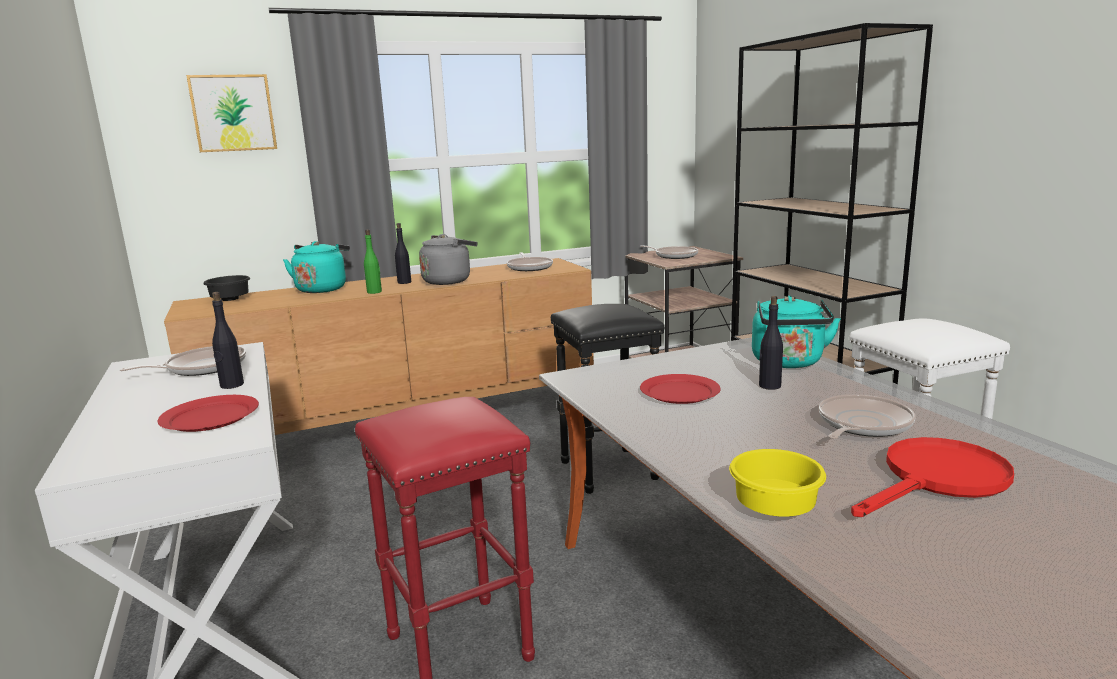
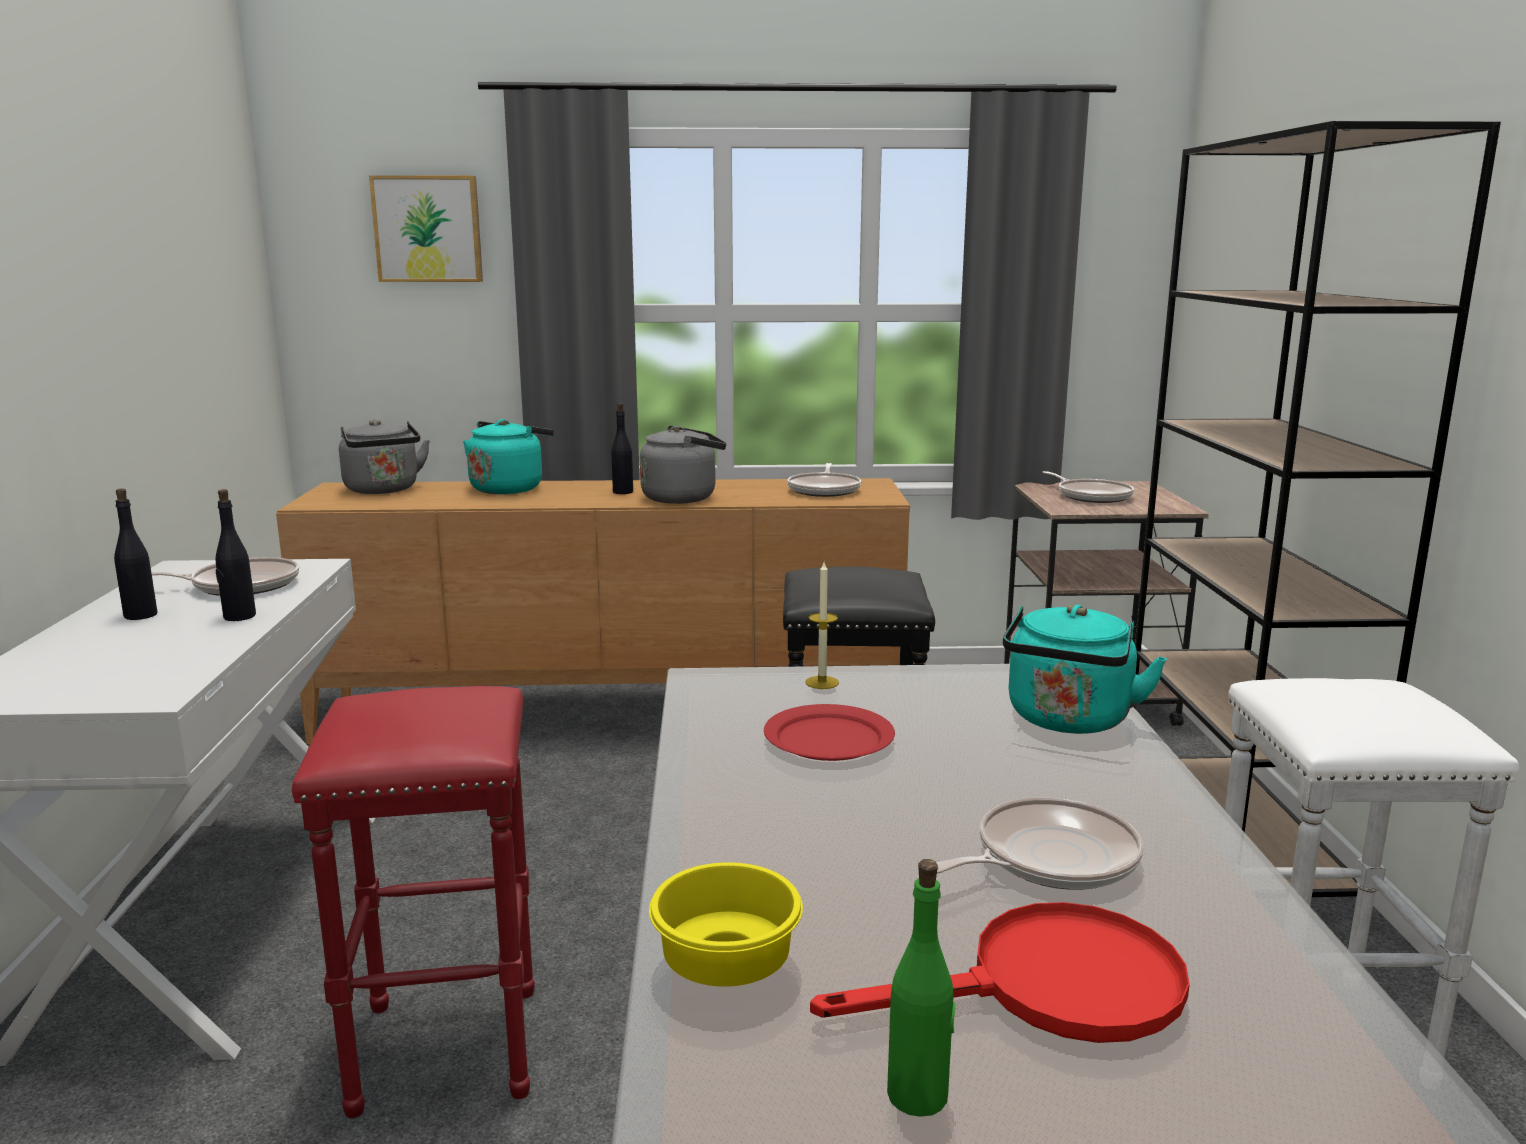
camera: 20 degrees right, 0 degrees up
(211, 417) = (163, 658): red plate -> none
(230, 300) = (383, 490): black bowl -> grey kettle
(374, 292) = (565, 502): green bottle -> green bottle (918, 1095)
(638, 366) = (822, 682): none -> candle
(769, 386) = (983, 756): black bottle -> black bottle (140, 615)

